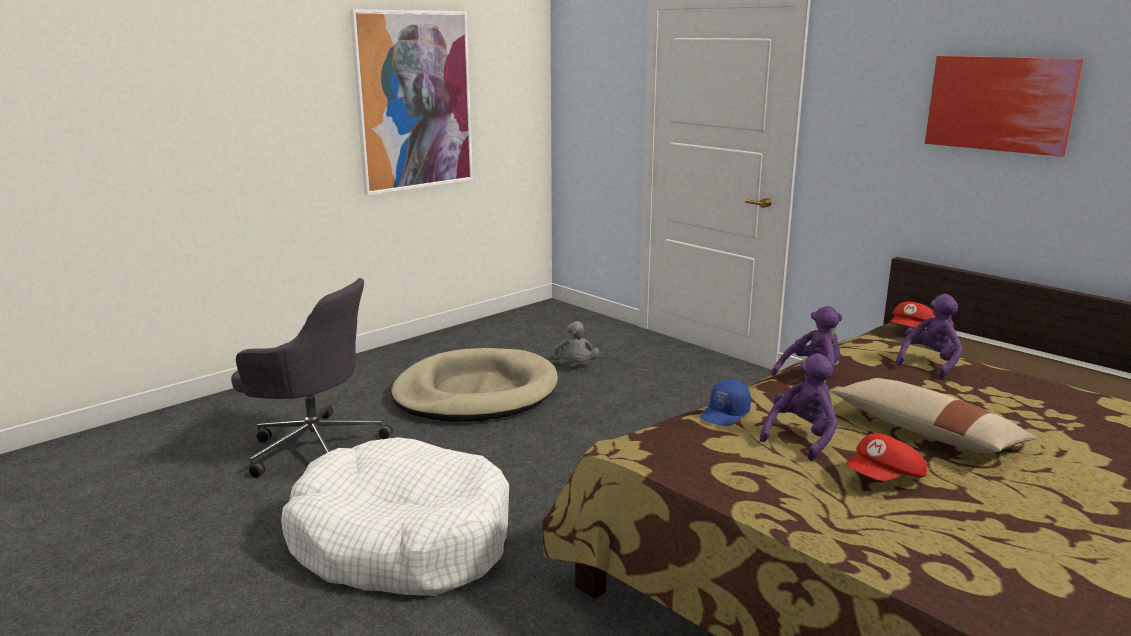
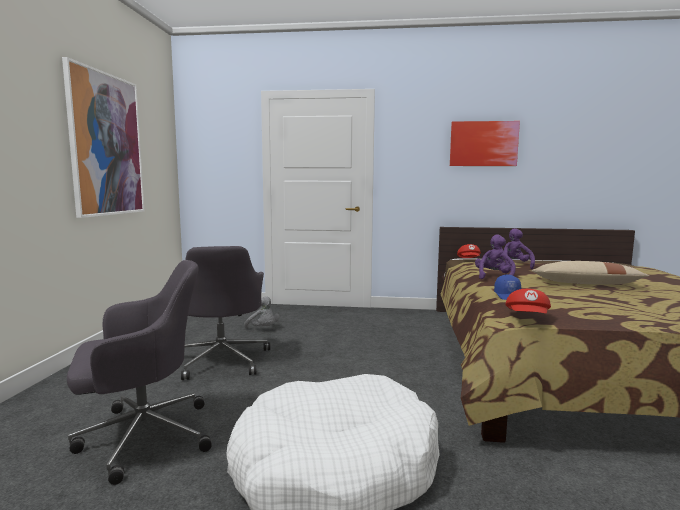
camera: 40 degrees left, 10 degrees down
(476, 393) = (222, 360): beige dog bed -> grey office chair
(802, 438) = (561, 296): purple plush toy -> none
(885, 479) = (628, 300): red cap -> red cap (528, 318)

